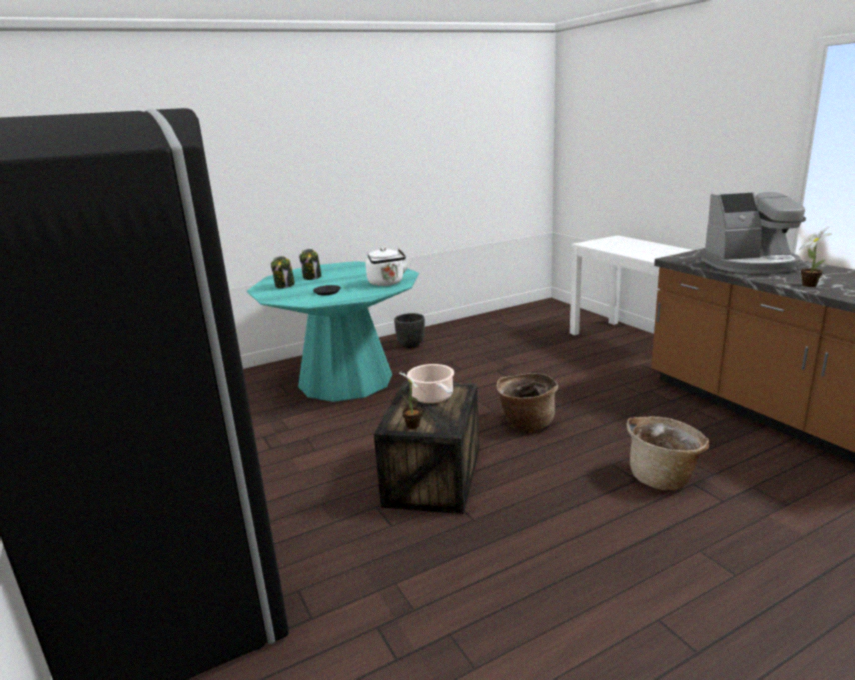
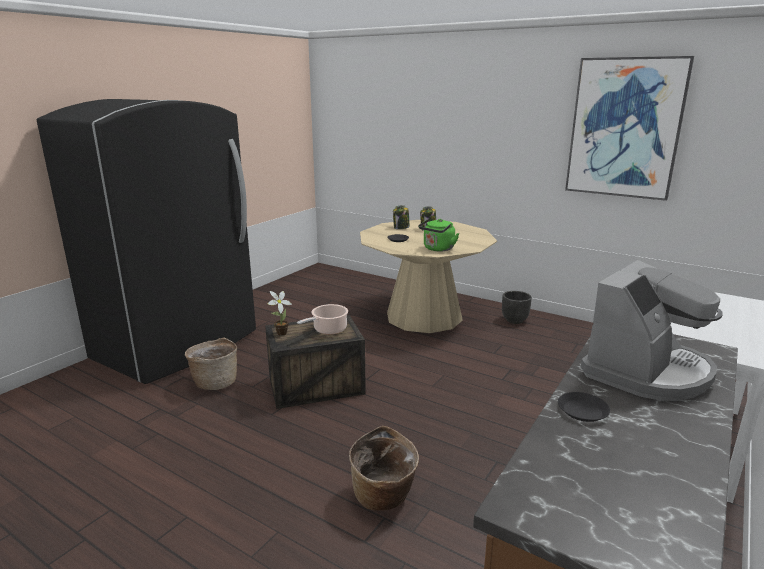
camera: 60 degrees right, 0 degrees up
(345, 380) = (424, 316): turquoise dining table -> beige dining table
(387, 283) = (437, 249): white kettle -> green kettle
(445, 131) = (625, 128): none -> picture
(526, 423) = (424, 405): basket -> basket (215, 382)
(750, 264) = (647, 371): coffee machine -> coffee machine turned 105 degrees counterclockwise
(809, 284) = (583, 411): potted plant -> black plate

